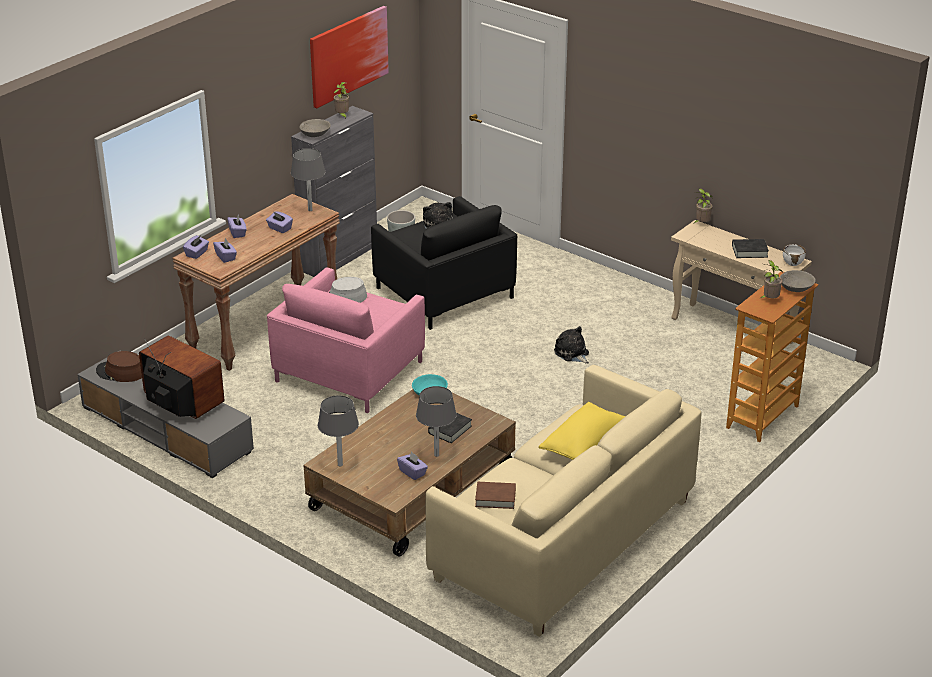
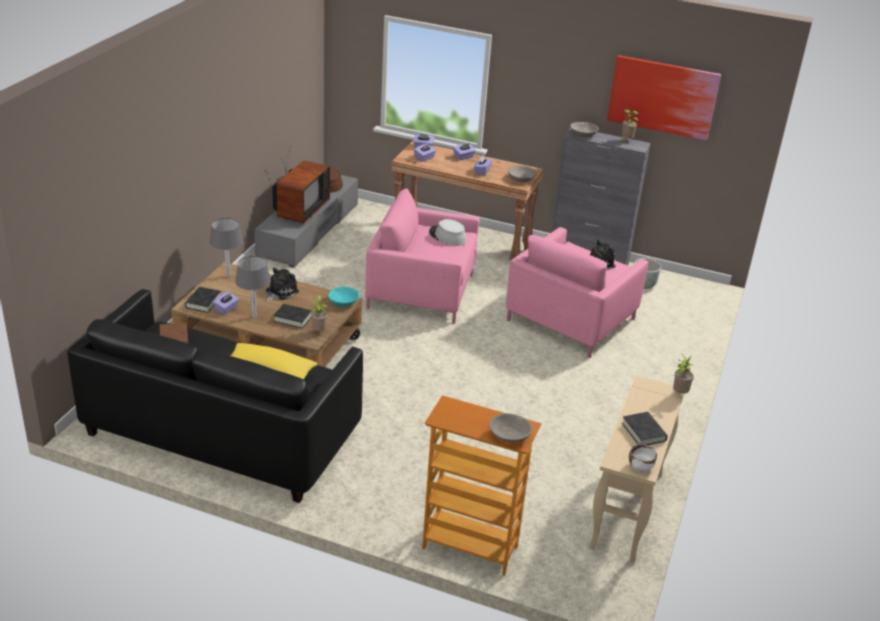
camera: 70 degrees right, 0 degrees up
(310, 210) = (521, 179): grey table lamp -> grey bowl
(391, 488) = (203, 302): none -> black book
(444, 293) = (571, 319): black armchair -> pink armchair
(563, 540) = (221, 432): beige sofa -> black sofa
(572, 353) = (515, 404): plush toy -> plush toy (280, 292)
(769, 300) = (471, 417): potted plant -> potted plant (319, 332)

